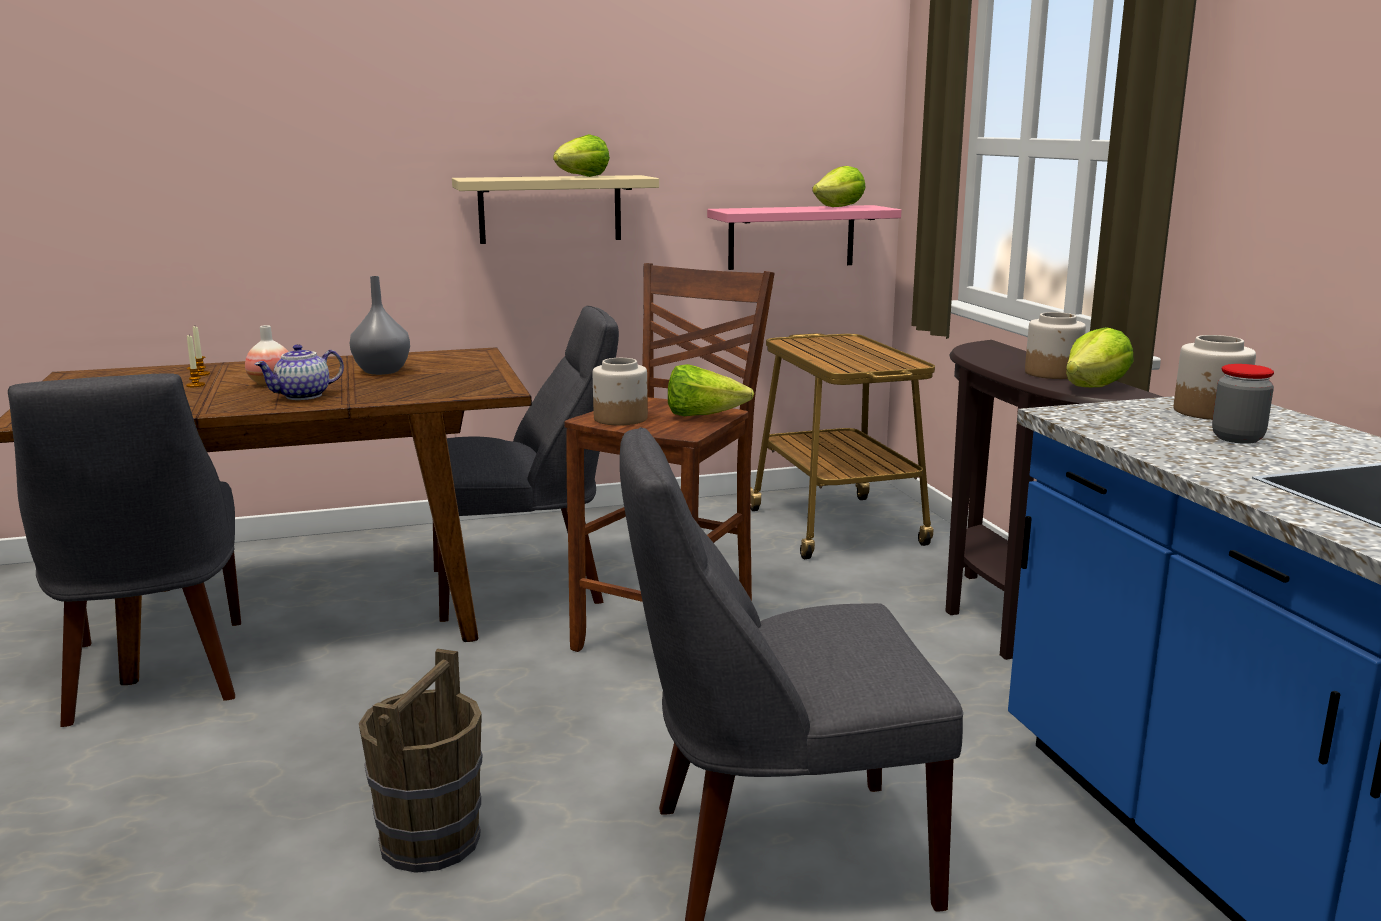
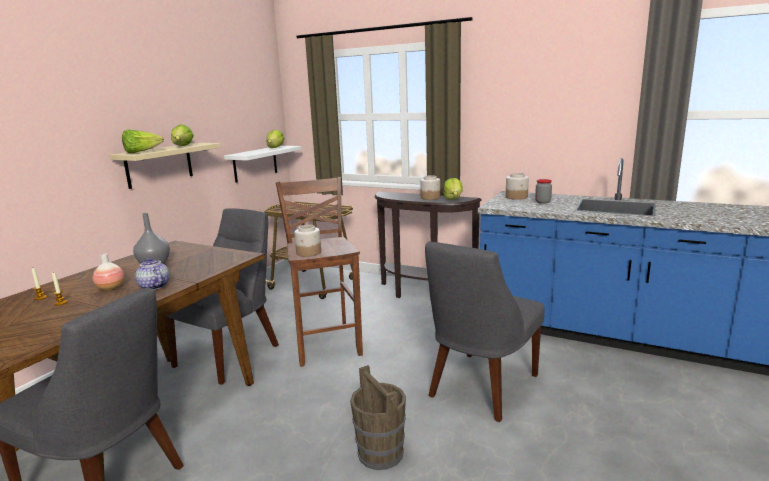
camera: 45 degrees left, 0 degrees up
(303, 396) = (153, 286): teapot -> teapot turned 135 degrees clockwise
(703, 416) = (335, 243): lettuce -> lettuce (141, 152)
(791, 237) = (255, 163): pink shelf -> white shelf

